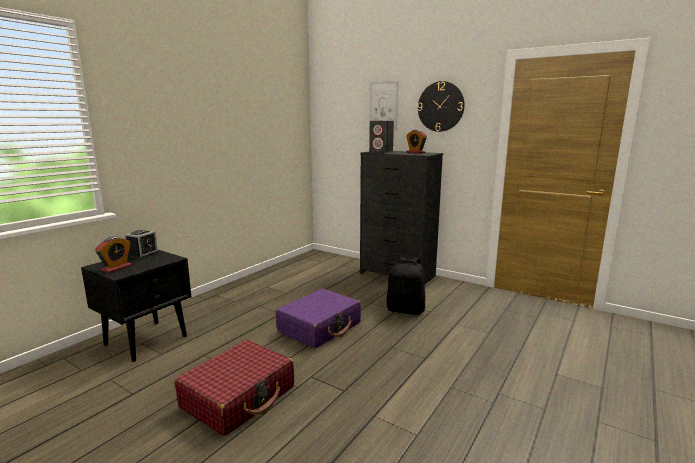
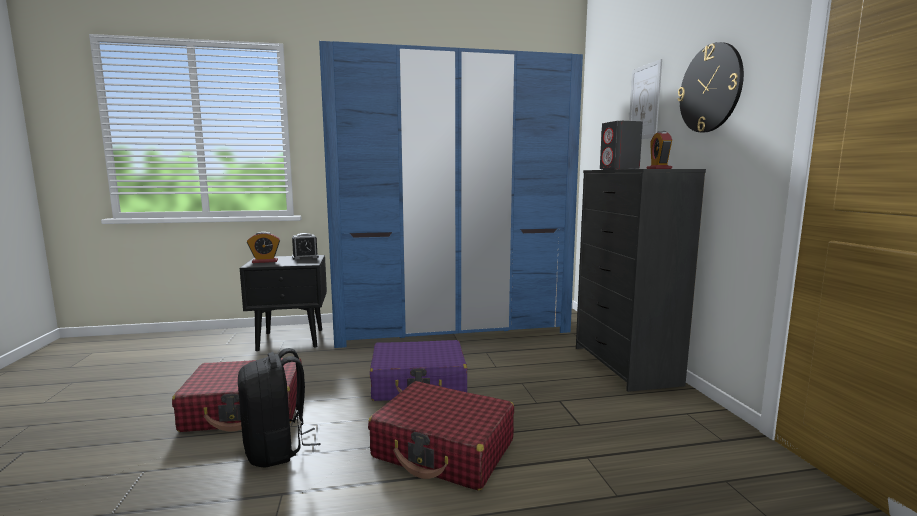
camera: 45 degrees right, 5 degrees down
(263, 285) = (452, 328): none -> blue wardrobe
(401, 351) = (444, 449): none -> red suitcase
(406, 310) = (550, 408): black backpack -> black backpack (276, 449)

